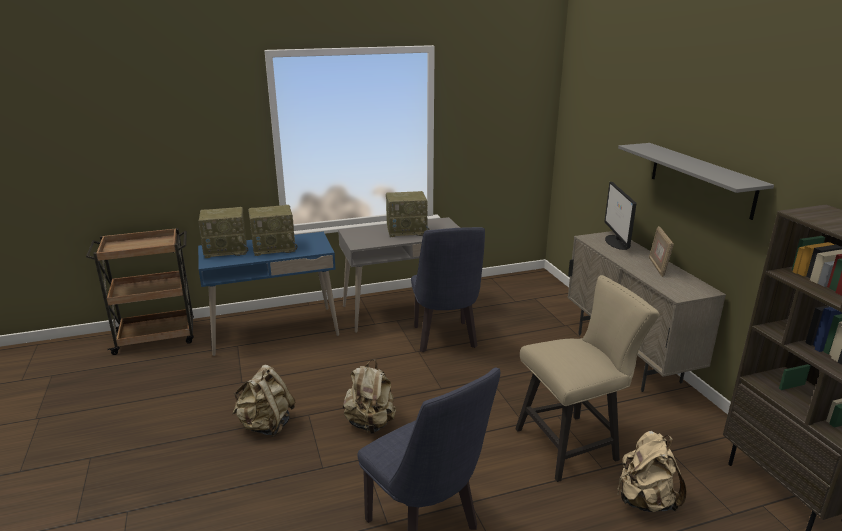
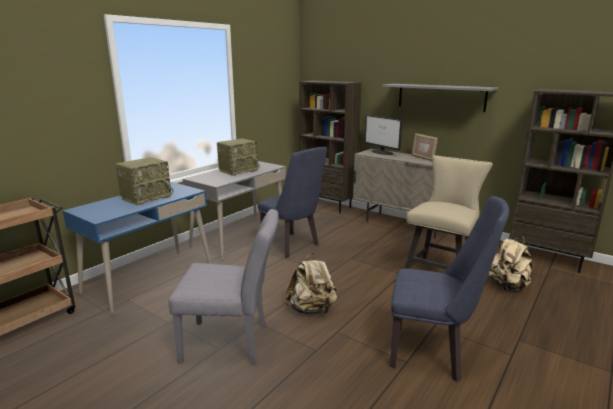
camera: 35 degrees left, 5 degrees down
(227, 250) = (101, 207): radio -> none
(266, 425) = (232, 343): beige backpack -> grey chair
(558, 295) = (328, 206): none -> brown bookcase

